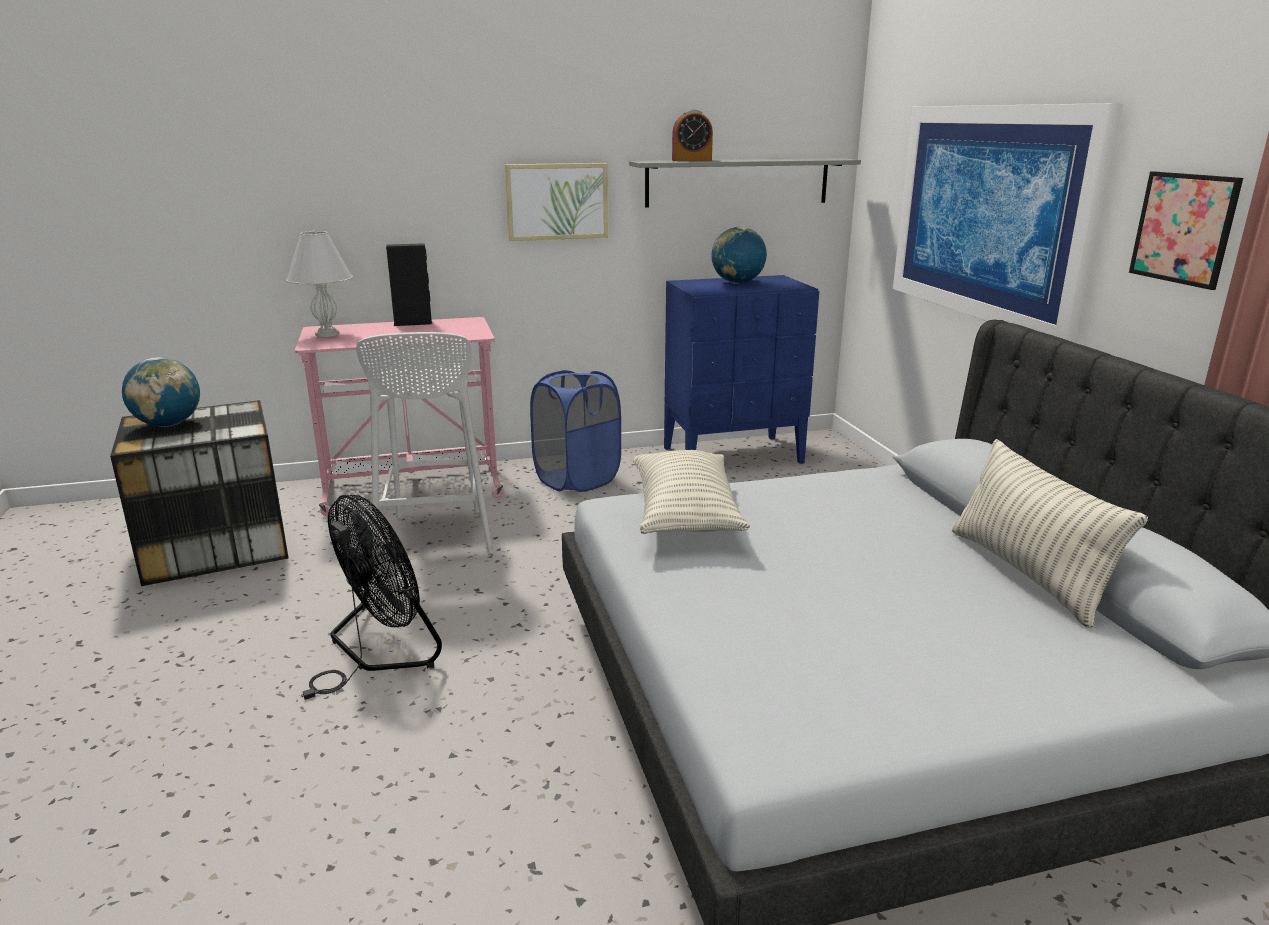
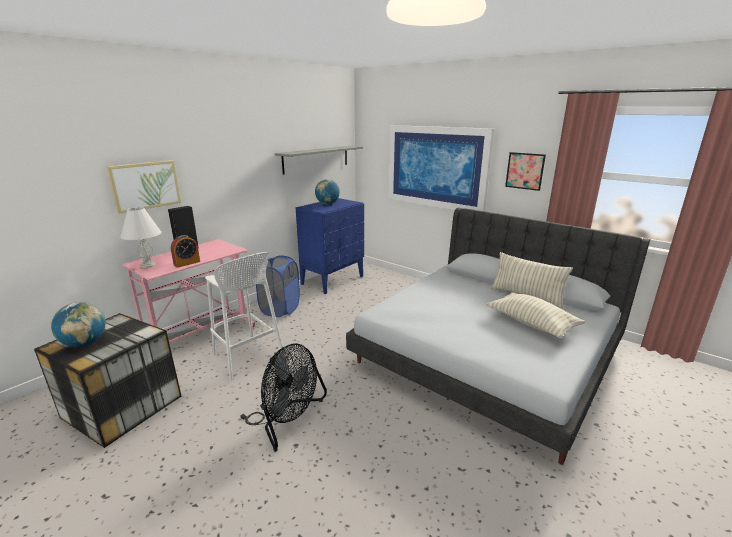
camera: 35 degrees left, 0 degrees up
(371, 649) = (285, 420): black fan -> black fan turned 105 degrees clockwise
(557, 201) = (246, 175): picture -> picture (145, 185)
(685, 514) = (408, 308): pillow -> pillow (531, 323)
(691, 160) = (302, 151): alarm clock -> alarm clock (187, 263)

